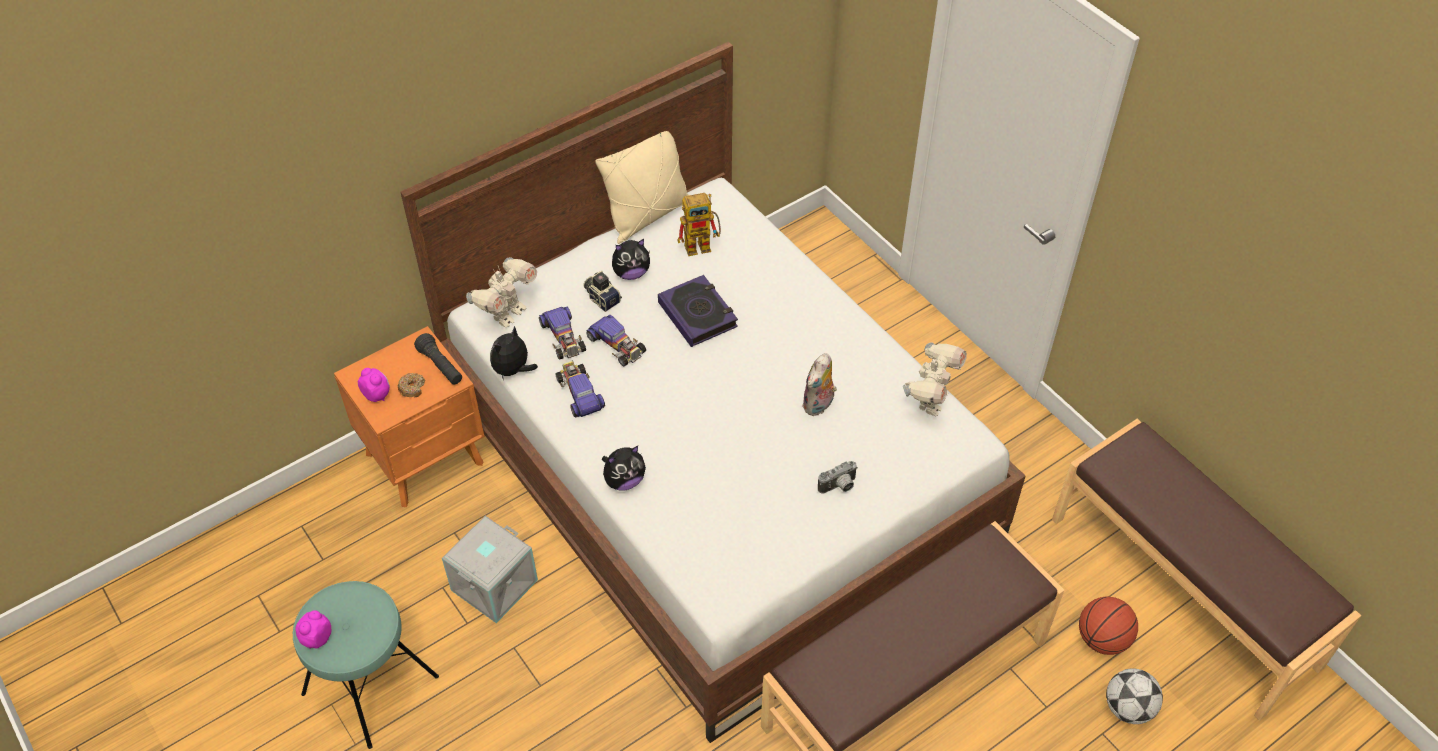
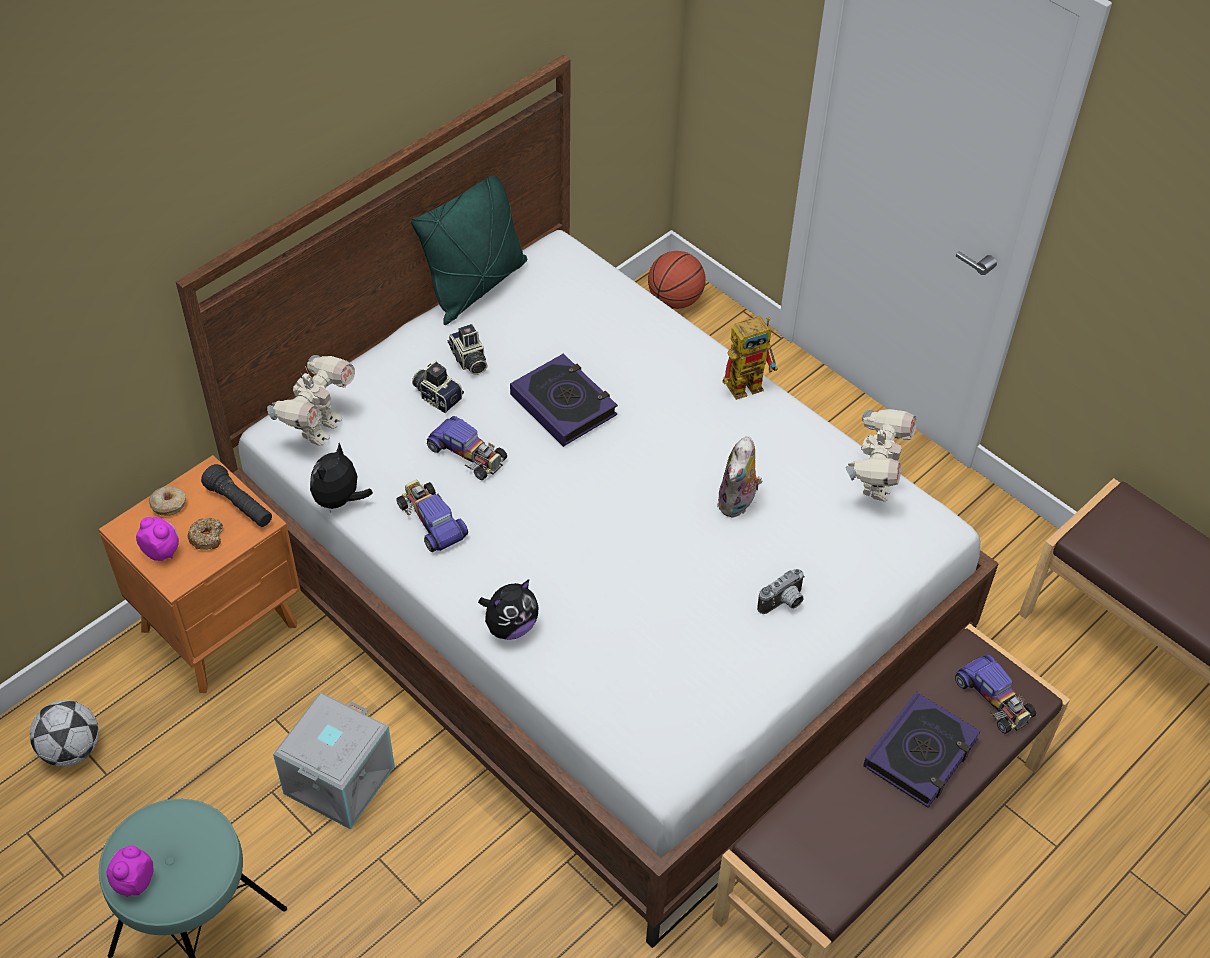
camera: 10 degrees left, 0 degrees up
(388, 360) = (169, 504): none -> donut
(563, 337) = (396, 450): toy car -> toy car (994, 698)
(631, 273) = (468, 360): plush toy -> camera
(647, 215) = (475, 286): beige pillow -> green pillow
(702, 245) = (553, 316): toy robot -> toy robot (750, 382)
(933, 617) = (920, 754): none -> book
(1102, 639) = (1107, 753): basketball -> basketball (675, 300)
(1128, 708) = (1154, 835): football -> football (71, 749)

